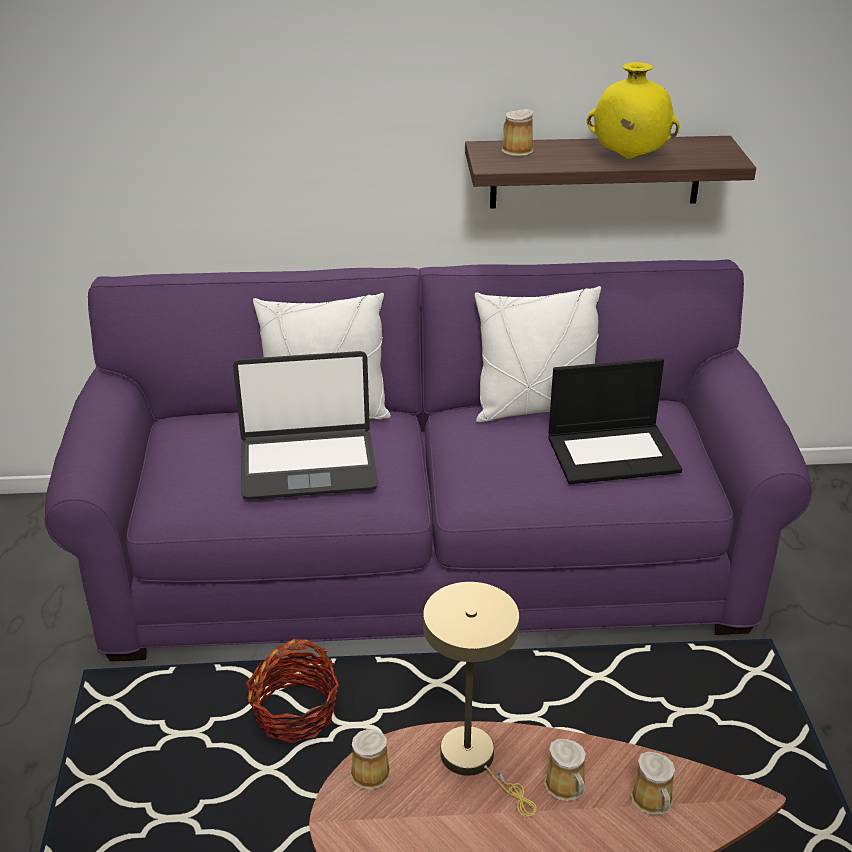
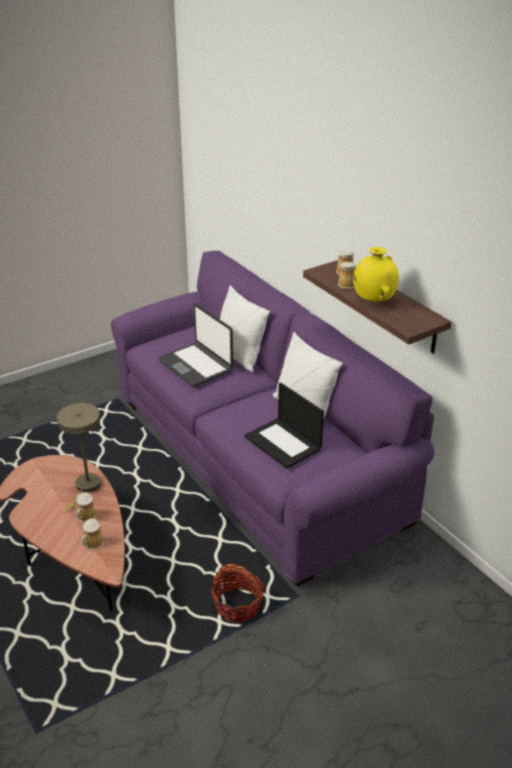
camera: 60 degrees right, 0 degrees up
(295, 713) = (132, 458): basket -> basket (238, 605)
(370, 771) = (64, 463): mug -> mug (348, 284)

